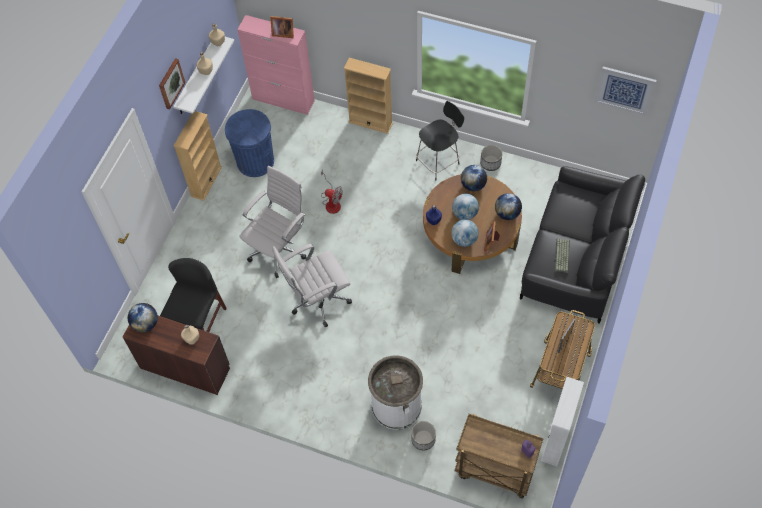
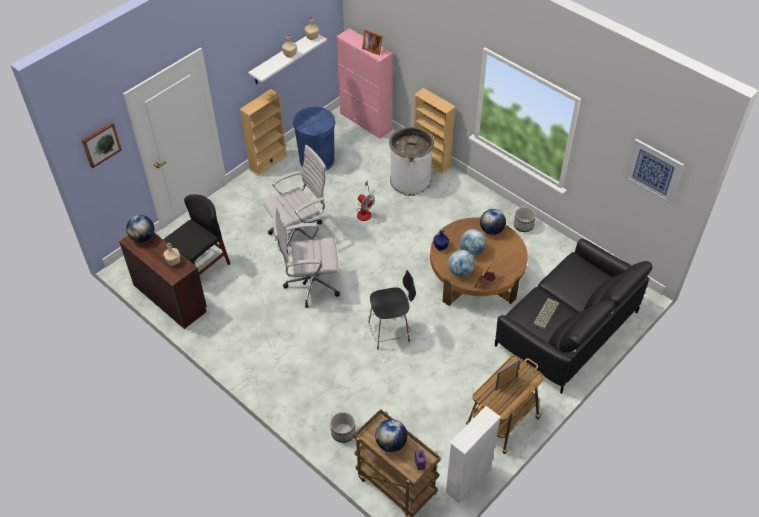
camera: 20 degrees right, 10 degrees down
(170, 83) = (250, 48): picture -> picture (101, 144)
(396, 405) = (334, 395): white trash can -> white trash can (410, 181)
(439, 161) = (476, 209): black chair -> black chair (390, 332)
(507, 213) = (511, 263): globe -> globe (391, 443)

